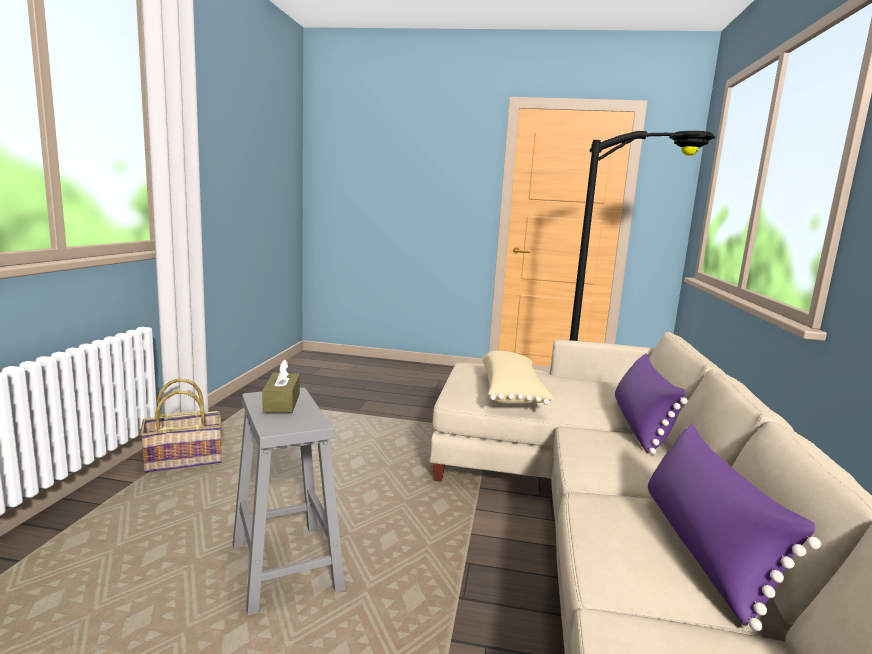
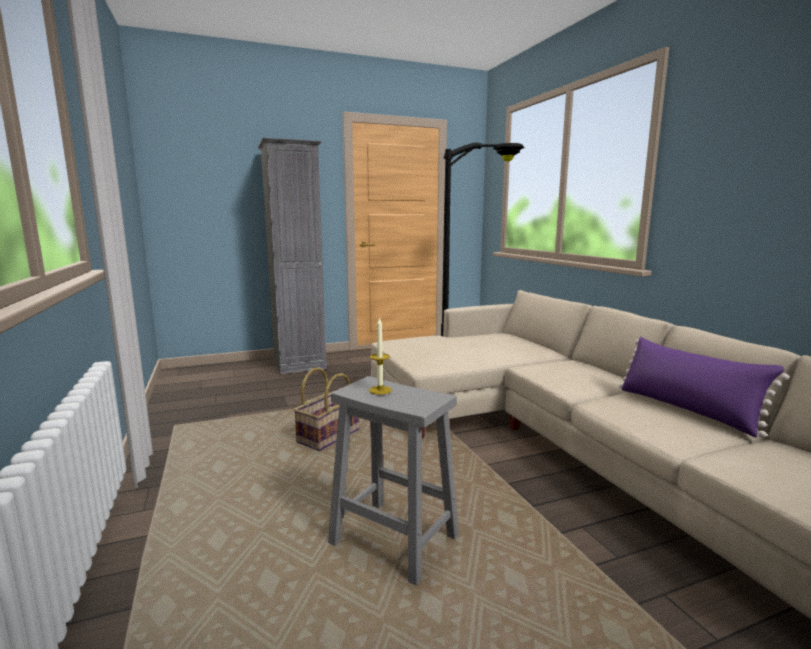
camera: 30 degrees left, 0 degrees up
(184, 459) = (175, 496): basket -> basket (328, 435)
(282, 402) = (380, 390): brown tissue box -> candle
(420, 372) = (300, 364): none -> grey cabinet
(512, 393) = (453, 353): beige pillow -> none
(640, 425) = (552, 355): purple pillow -> none

